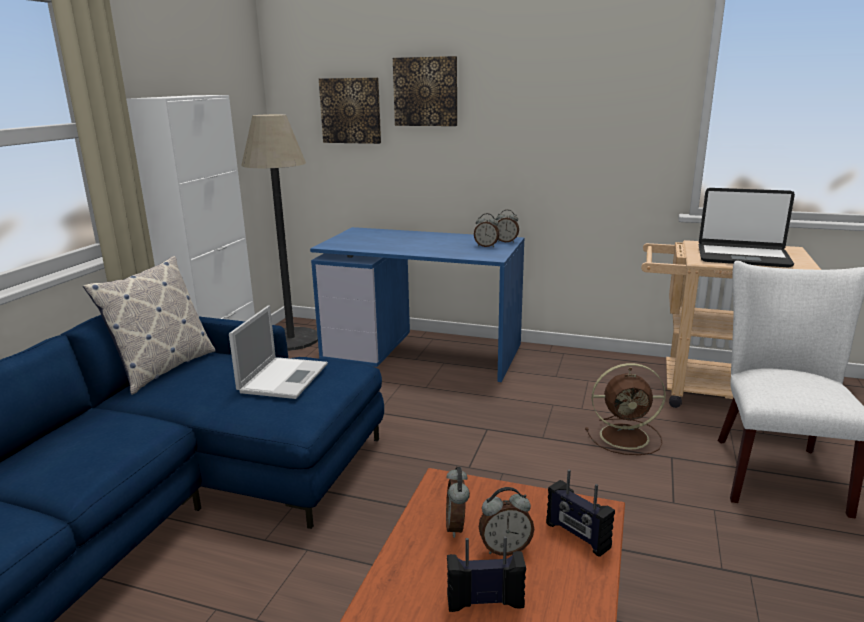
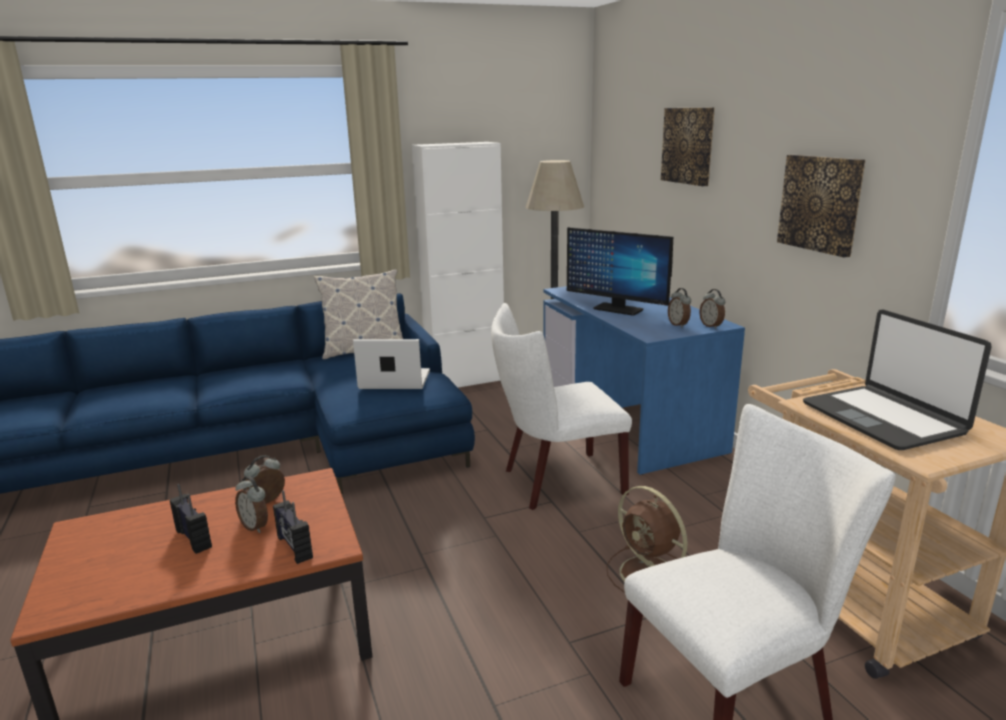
camera: 50 degrees right, 0 degrees up
(284, 377) = (393, 380): laptop -> laptop turned 150 degrees counterclockwise
(351, 110) = (637, 161): picture -> picture (820, 203)
(417, 247) = (617, 309): none -> monitor
(462, 415) = (556, 482): none -> white chair
(577, 536) = (294, 547): radio -> radio turned 45 degrees counterclockwise

